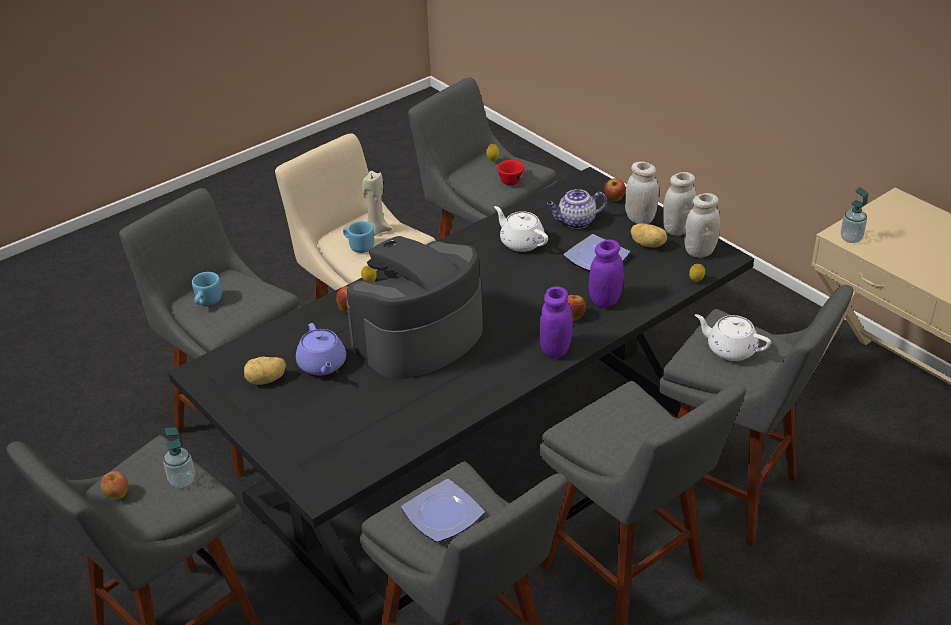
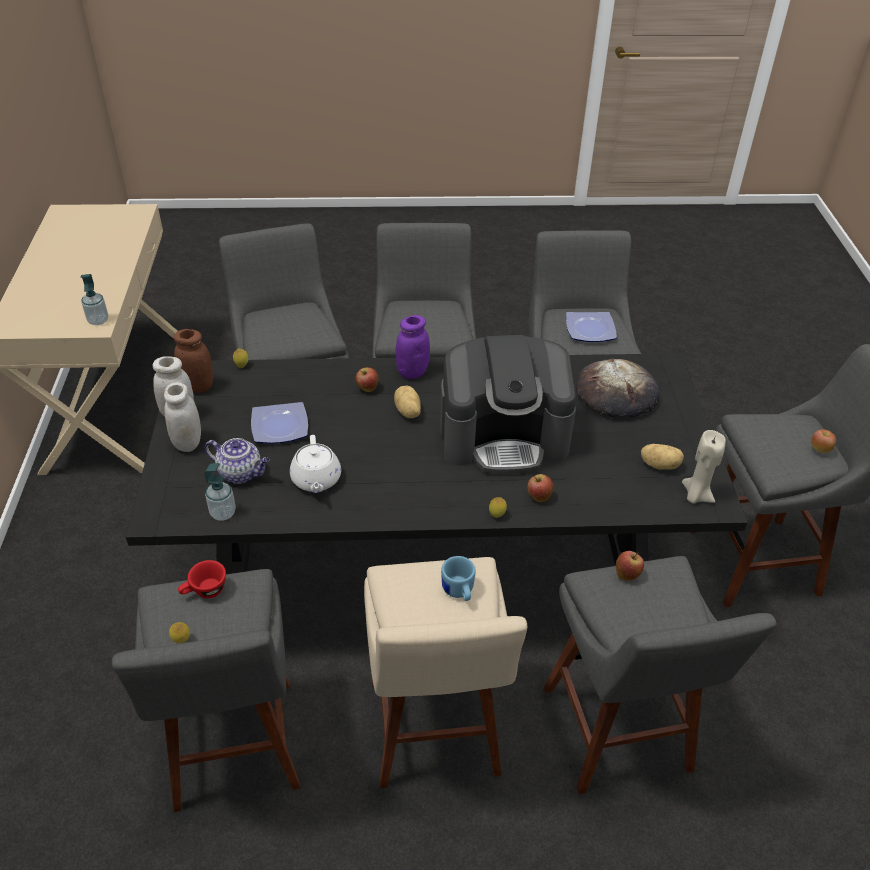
camera: 145 degrees left, 5 degrees up
(182, 480) = (763, 434): soap dispenser -> soap dispenser (223, 513)
(206, 302) = (670, 608): blue mug -> none
(322, 365) = (603, 454): purple teapot -> none
(349, 428) = (616, 394): none -> bread
(376, 229) = (419, 606): beige candle -> beige candle (696, 495)
(605, 301) = (327, 388): purple jar -> none
(614, 199) = (172, 478): apple -> apple (627, 574)
(648, 244) = (222, 415): potato -> potato (407, 412)
(699, 251) = (198, 386): white jar -> brown jar
(730, 349) = (291, 326): white teapot -> none

